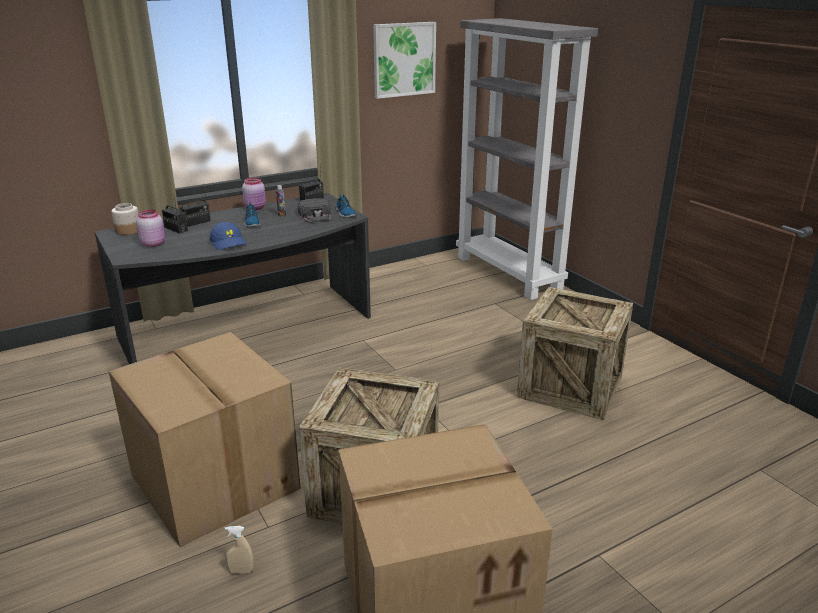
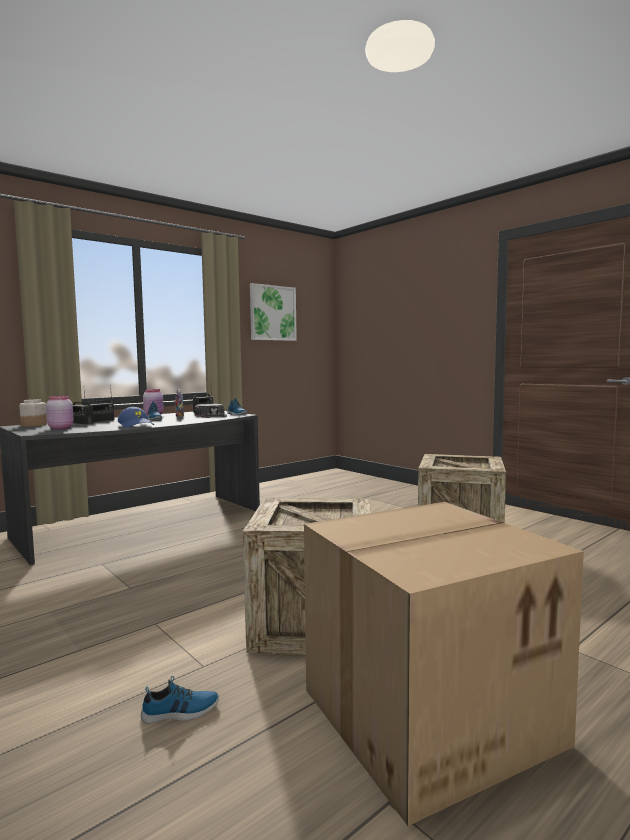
camera: 10 degrees left, 20 degrees down
(212, 481) = (127, 634): cardboard box -> none
(241, 571) = (180, 712): beige spray bottle -> shoe
(509, 273) = (367, 481): grey bookcase -> none

